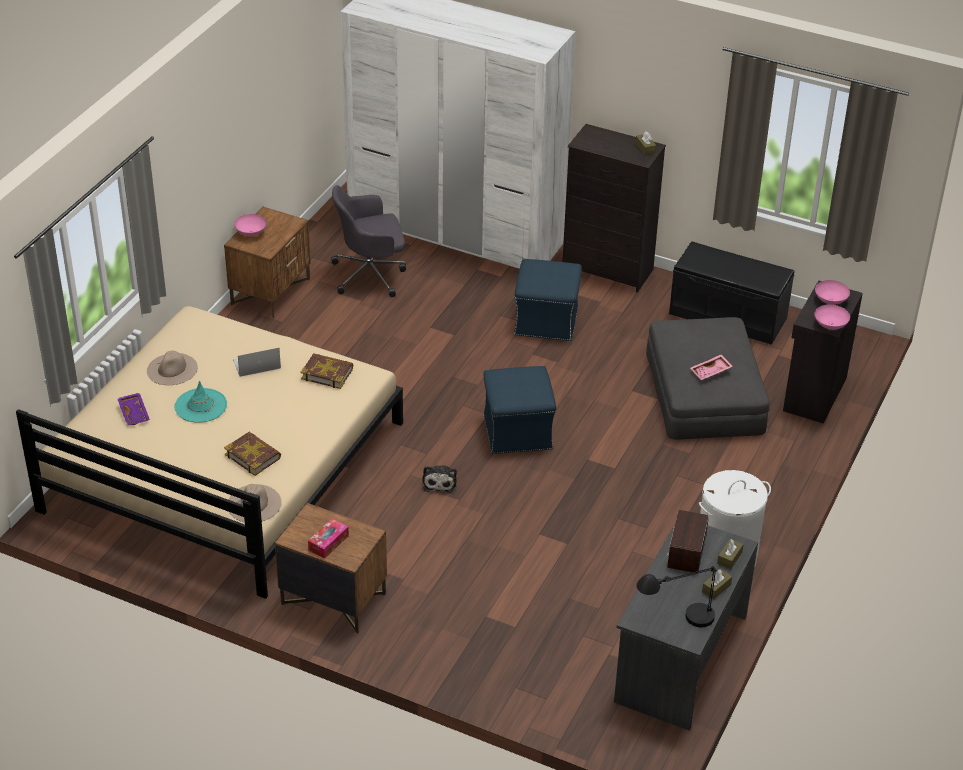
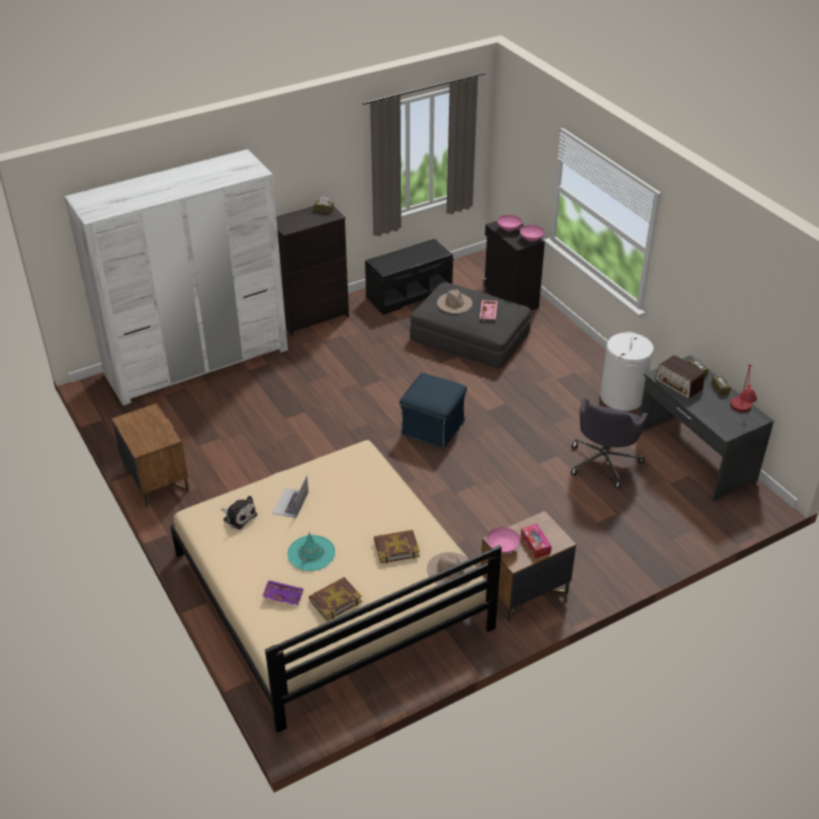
camera: 55 degrees left, 0 degrees up
(172, 369) = (249, 552): beige hat -> beige hat (454, 303)
(251, 233) = (138, 437): pink bowl -> pink bowl (503, 547)
(327, 373) = (339, 471): book -> book (335, 601)
(370, 274) = (195, 421): grey office chair -> grey office chair (604, 462)
(439, 482) = (449, 485): plush toy -> plush toy (239, 516)
(547, 321) = (336, 365): blue ottoman -> none
(676, 622) = (740, 417): black table lamp -> red table lamp

